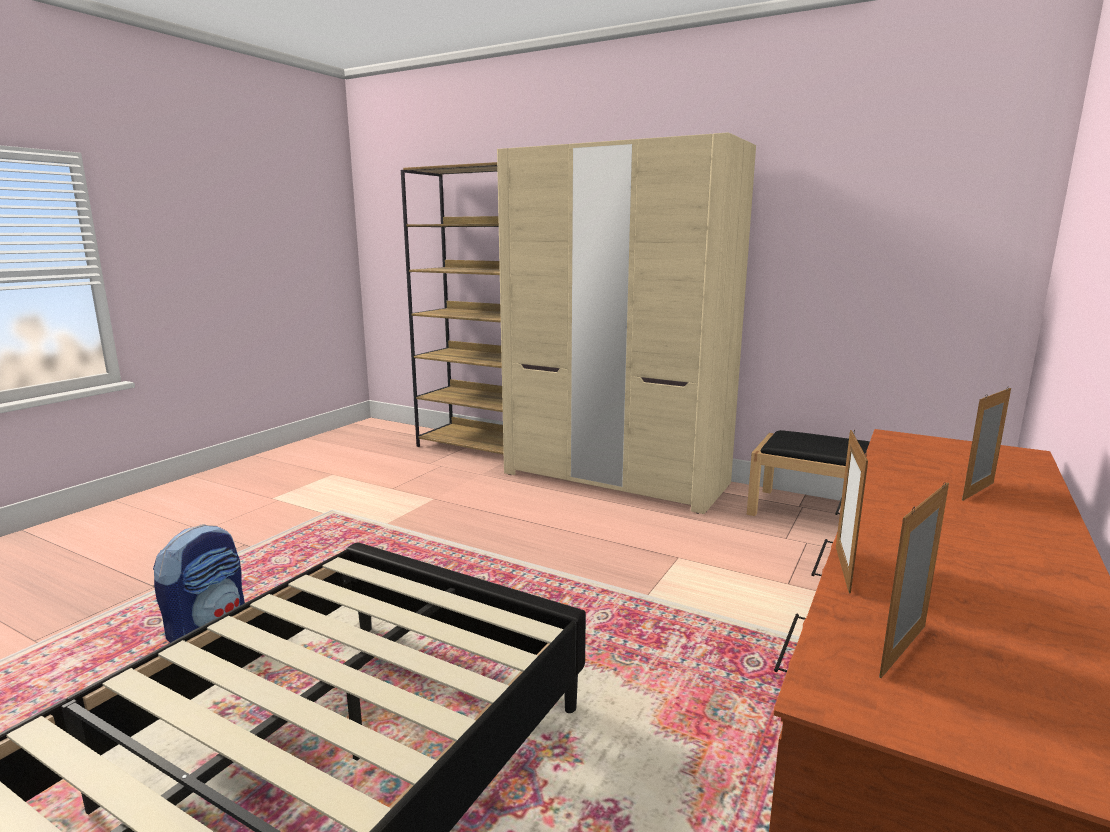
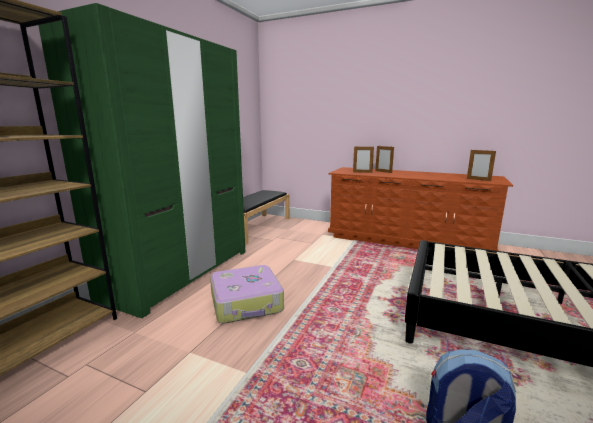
camera: 95 degrees left, 0 degrees up
(521, 520) = (247, 302): none -> suitcase
(615, 478) = (180, 273): beige wardrobe -> green wardrobe
(842, 568) = (449, 180): picture frame -> picture frame (362, 172)

